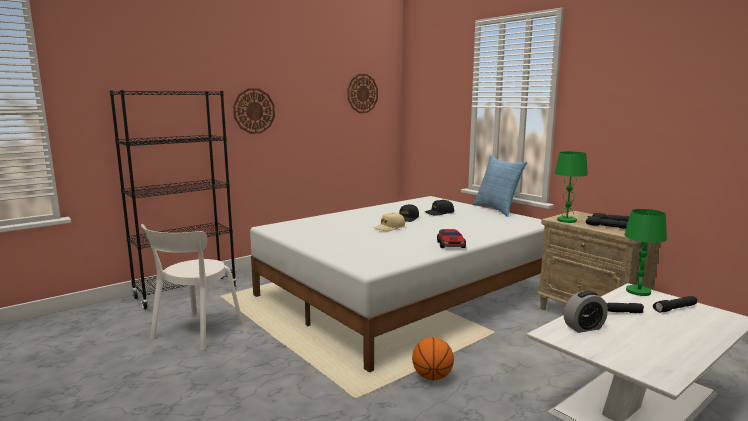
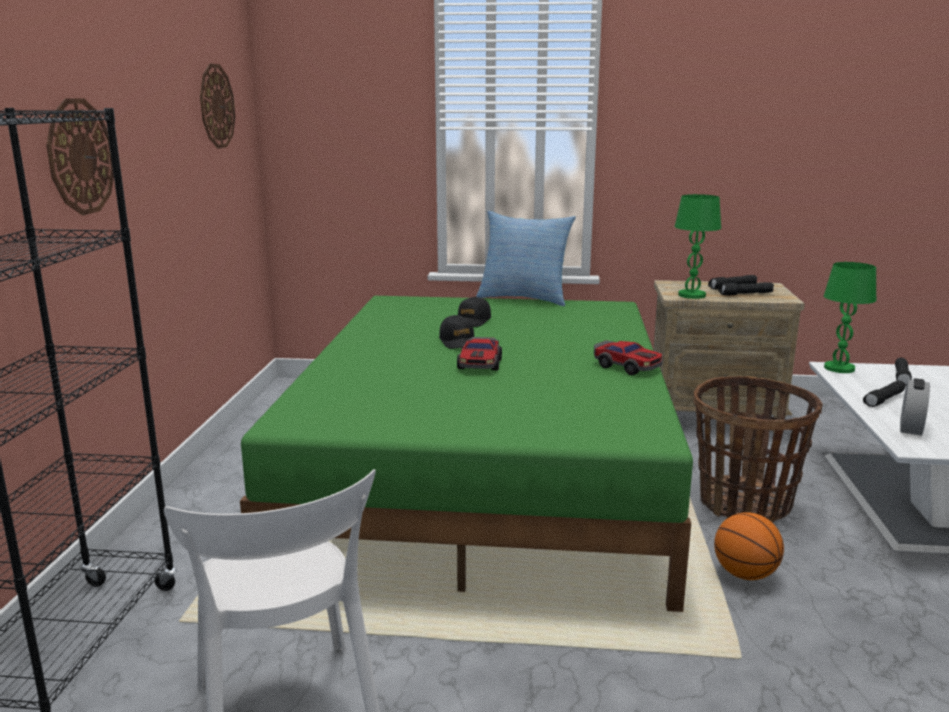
camera: 45 degrees left, 5 degrees up
(389, 227) = (480, 364): beige cap -> toy car
(407, 293) = (486, 471): white bed -> green bed
(506, 354) = (744, 503): none -> basket

